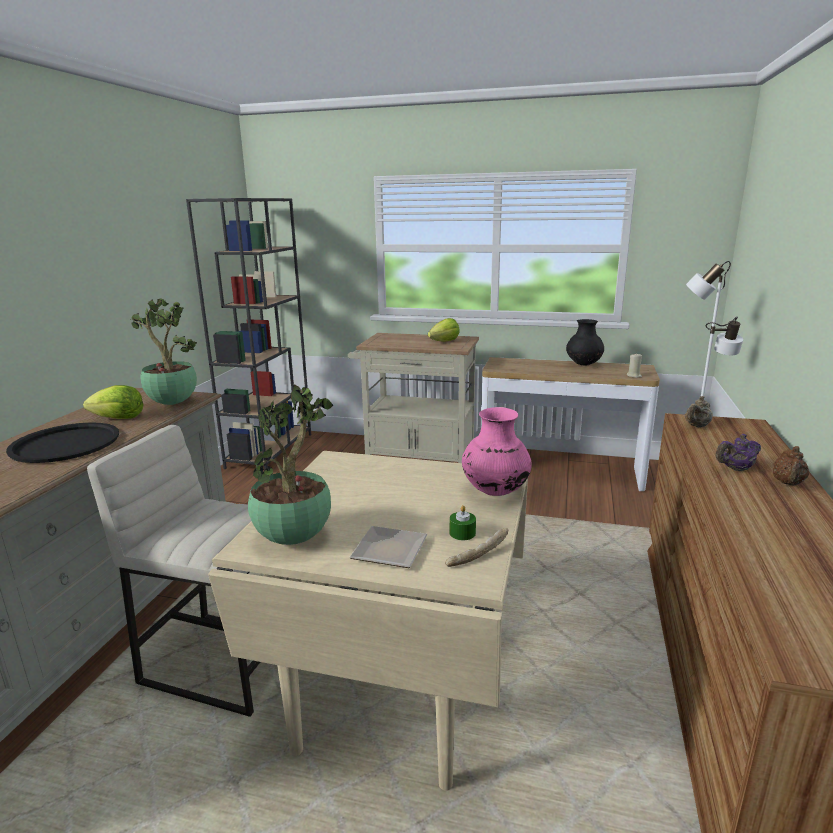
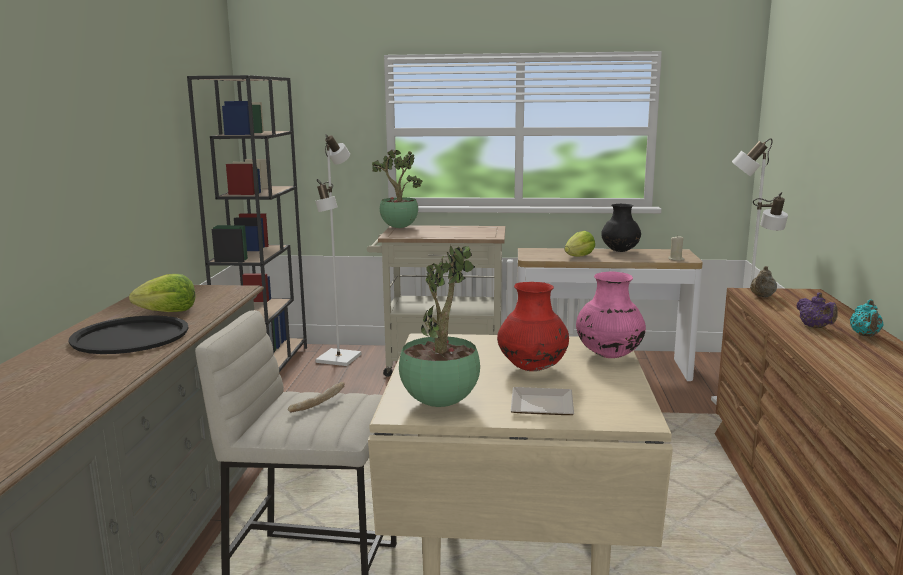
camera: 10 degrees left, 5 degrees down
(171, 403) = (215, 296): potted plant -> potted plant (398, 227)
(333, 446) = (338, 358): none -> white floor lamp
(409, 502) = (532, 369): none -> red vase
(444, 341) = (472, 231): lettuce -> lettuce (579, 256)
(462, 533) = (601, 388): green candle -> none
(477, 554) = (626, 402): bread -> bread (317, 403)
(735, 469) = (815, 327): purple teapot -> purple teapot turned 75 degrees counterclockwise
(787, 483) = (865, 335): brown teapot -> turquoise teapot

